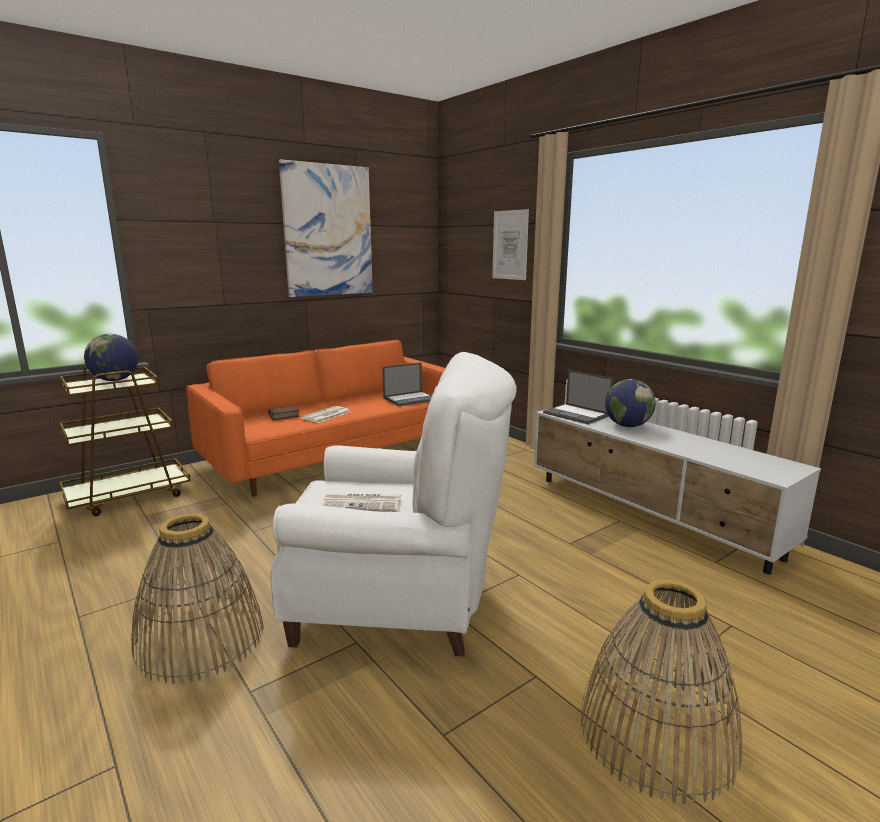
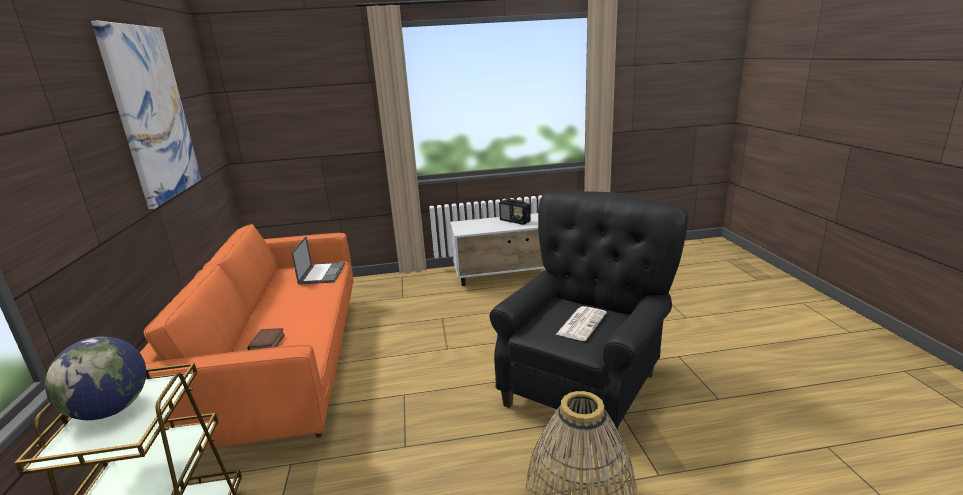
camera: 60 degrees left, 5 degrees up
(326, 415) = (307, 319): newspaper -> none
(399, 604) = (585, 386): white armchair -> black armchair
(510, 245) = (335, 104): picture -> none
(577, 414) = (477, 227): laptop -> none
(627, 426) = (515, 221): globe -> radio
(657, 733) = (728, 337): basket -> none

